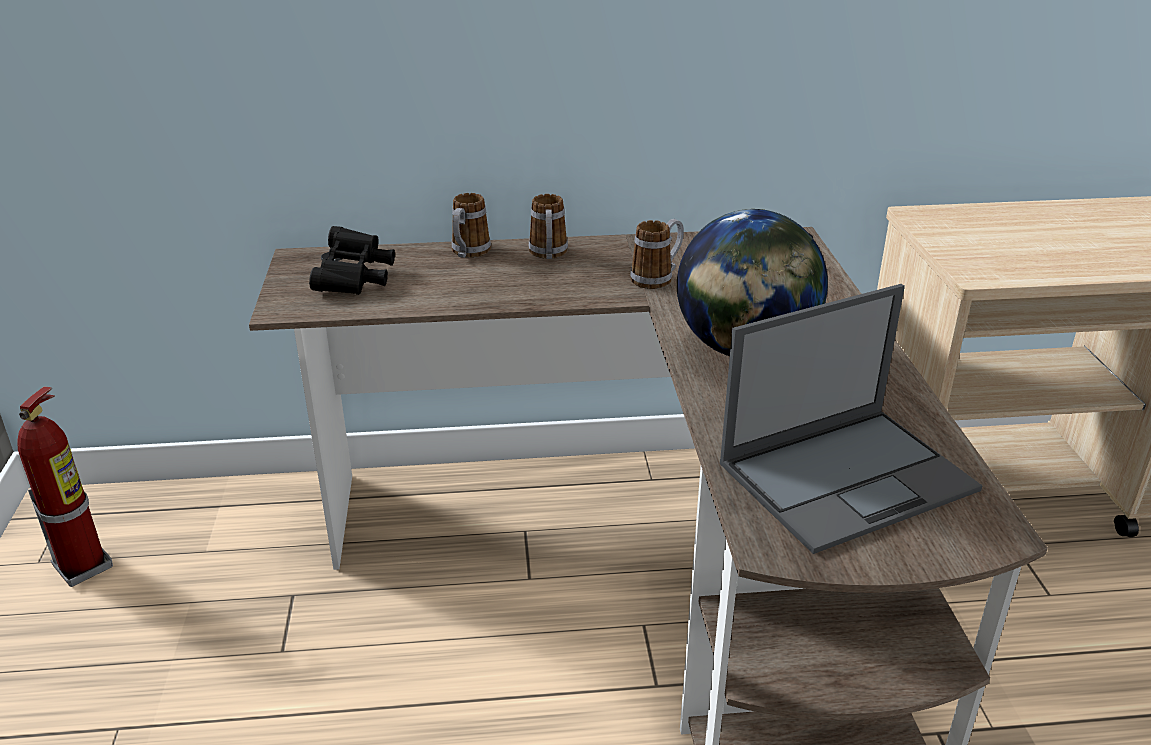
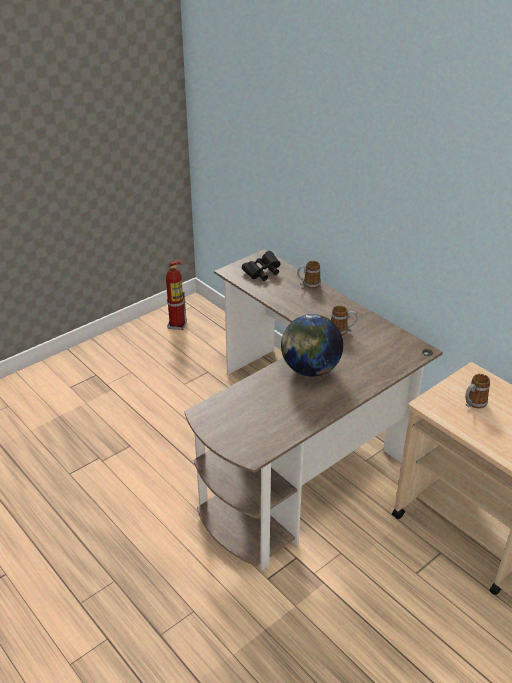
camera: 55 degrees right, 5 degrees up
(548, 254) = (329, 301): mug -> mug (473, 404)
(849, 476) = (252, 417): laptop -> none

